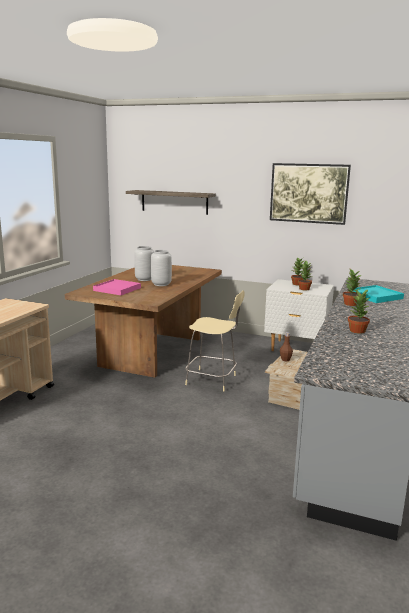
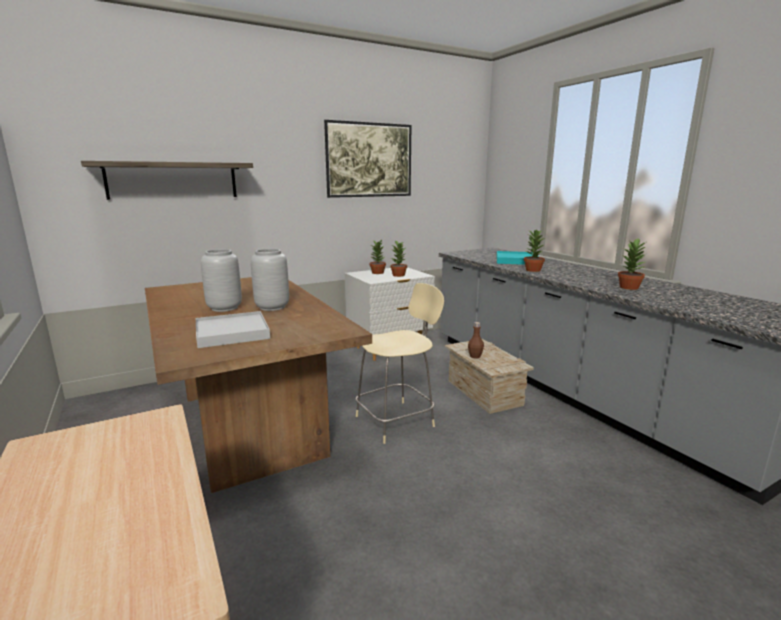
camera: 50 degrees left, 0 degrees up
(117, 289) = (232, 332): pink tray -> white tray

